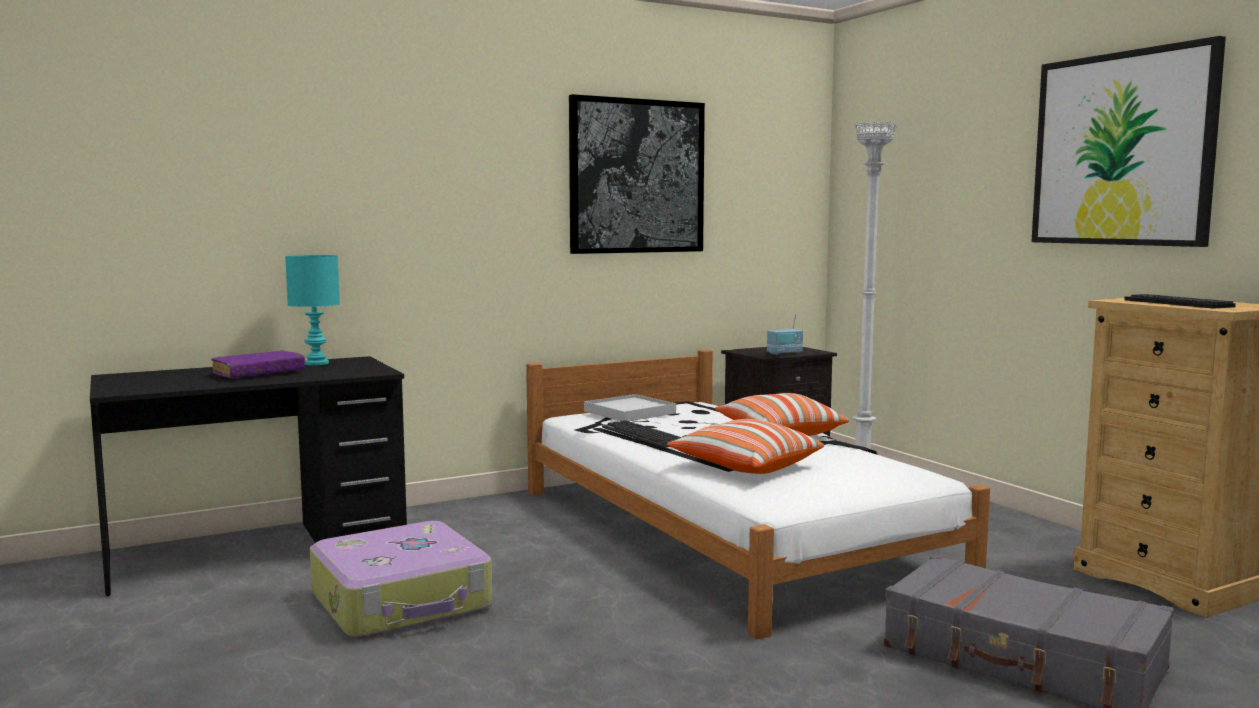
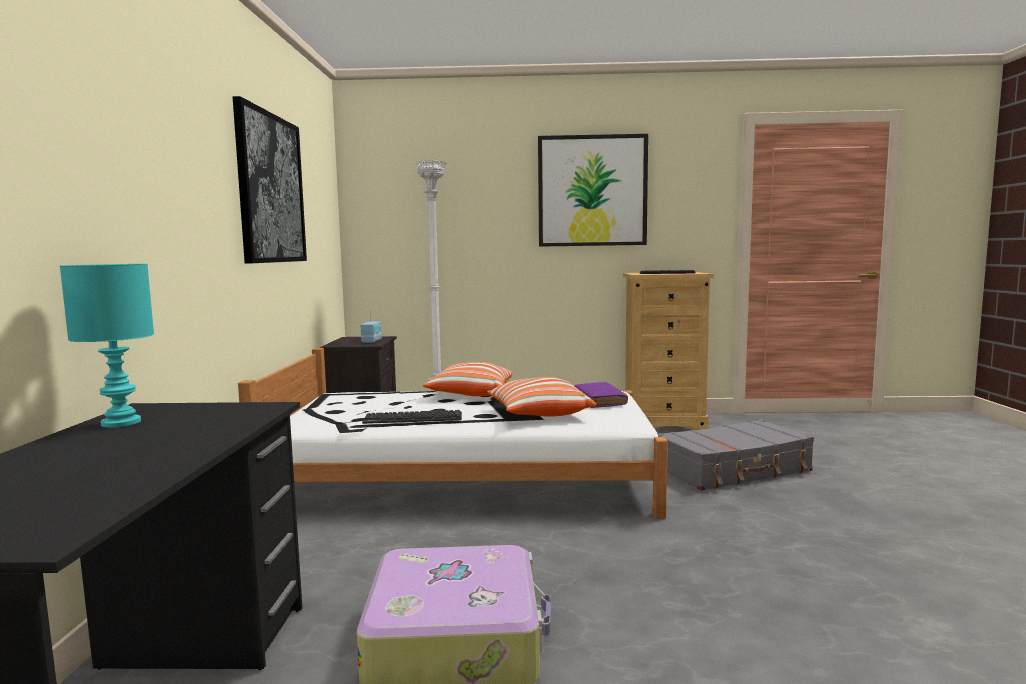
camera: 60 degrees left, 0 degrees up
(259, 374) = (125, 449): purple book -> purple book (600, 401)
(629, 412) = (329, 410): white tray -> none

